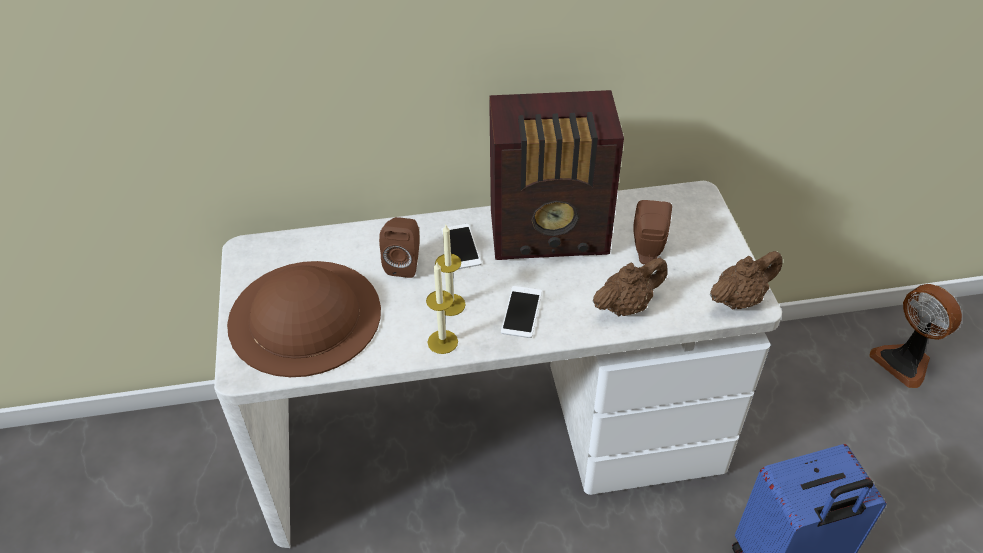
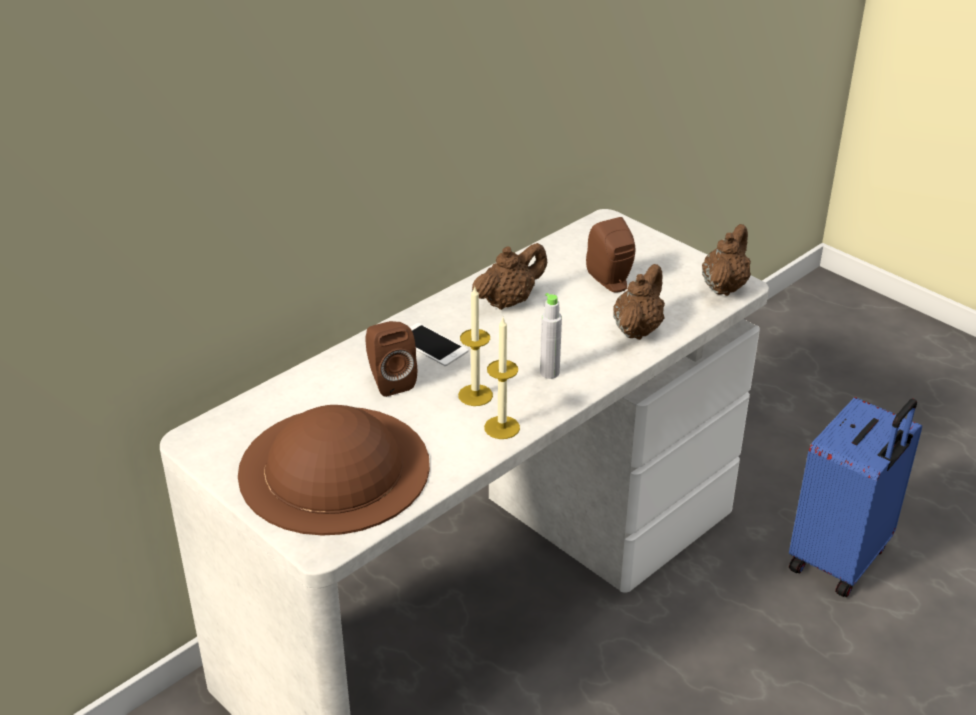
camera: 35 degrees left, 10 degrees down
(521, 312) = (549, 372): phone -> grey bottle
(551, 235) = (509, 301): radio -> brown teapot
(904, 361) = (795, 353): fan -> none

